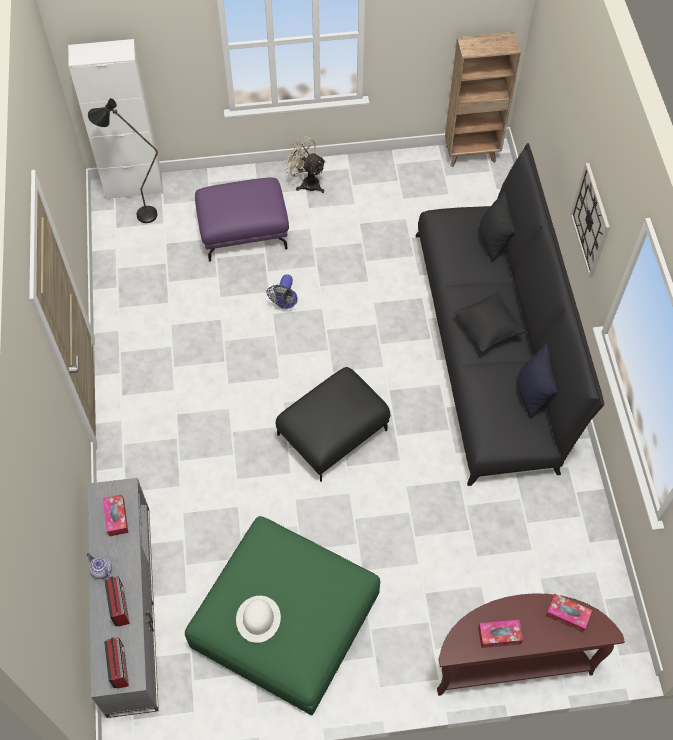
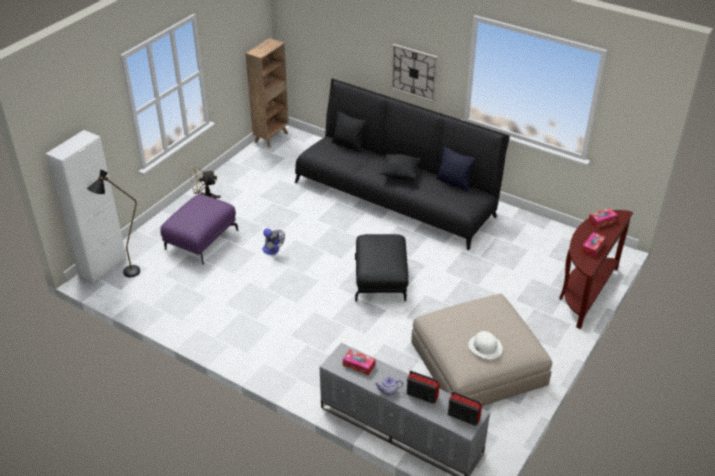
camera: 50 degrees left, 20 degrees down
(285, 620) = (478, 363): green ottoman -> beige ottoman

